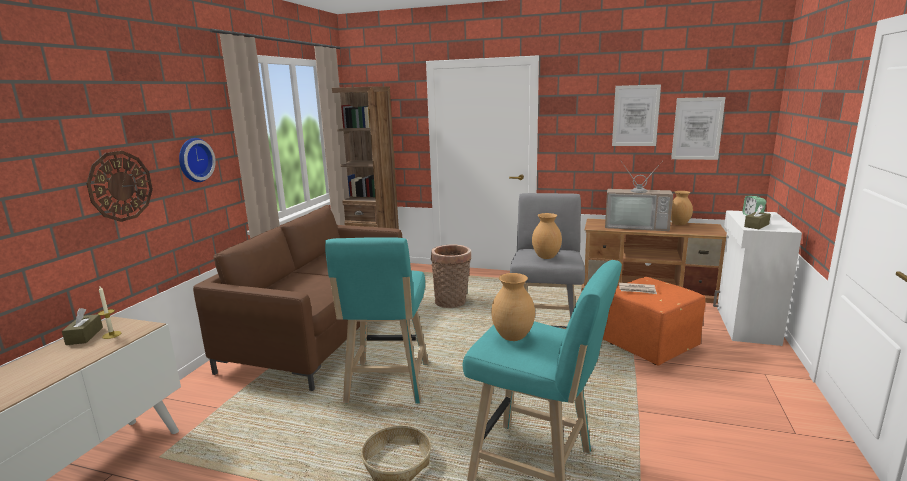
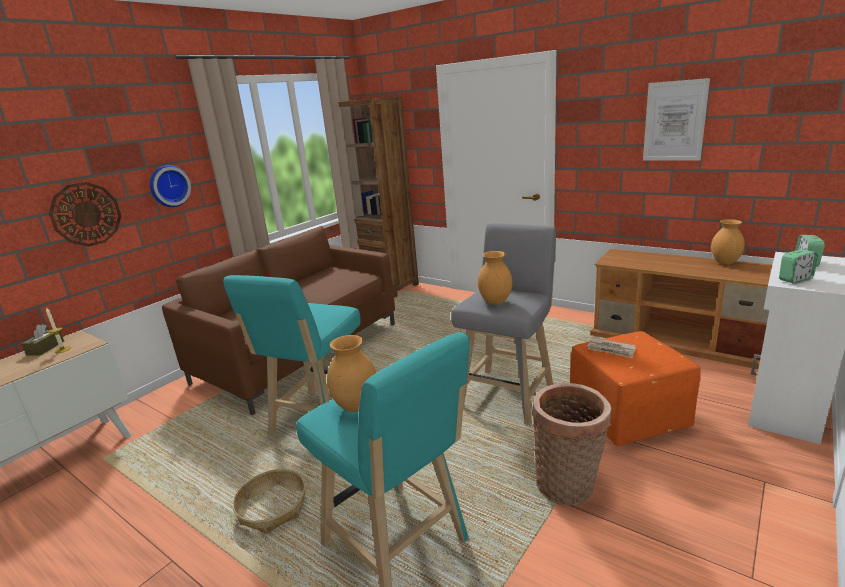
camera: 20 degrees right, 5 degrees up
(452, 302) = (440, 334): basket -> basket (568, 486)
(636, 226) = (664, 262): television -> none
(697, 128) = (759, 137): picture -> none
(756, 225) = (795, 279): brown tissue box -> alarm clock

